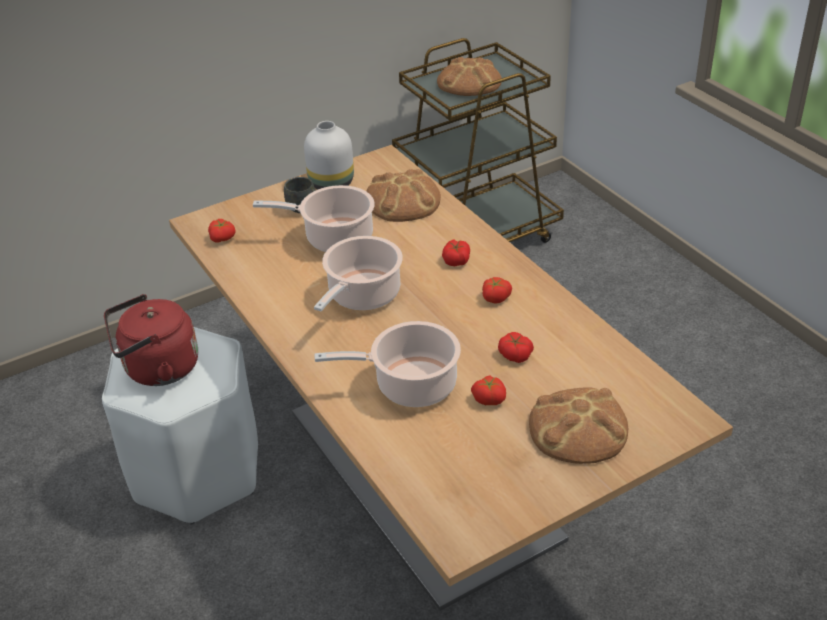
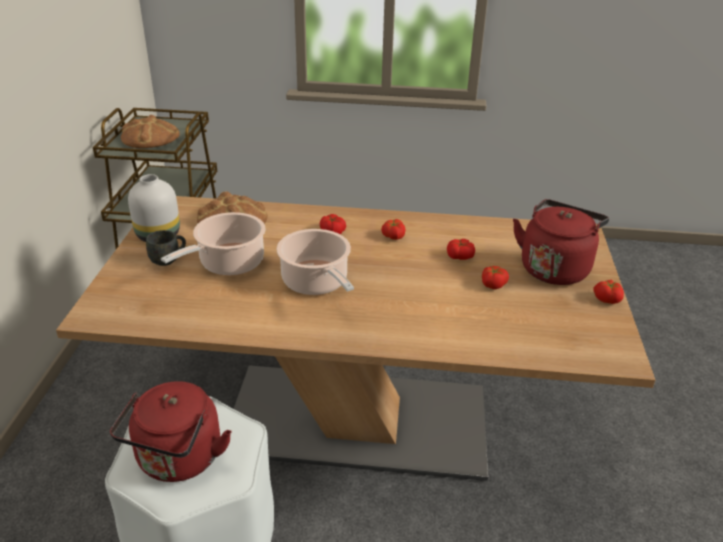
camera: 55 degrees left, 5 degrees down
(223, 238) = (137, 312): tomato -> tomato (607, 299)
(410, 385) = (443, 308): cooking pot -> none
(578, 428) = (555, 268): bread -> red kettle

